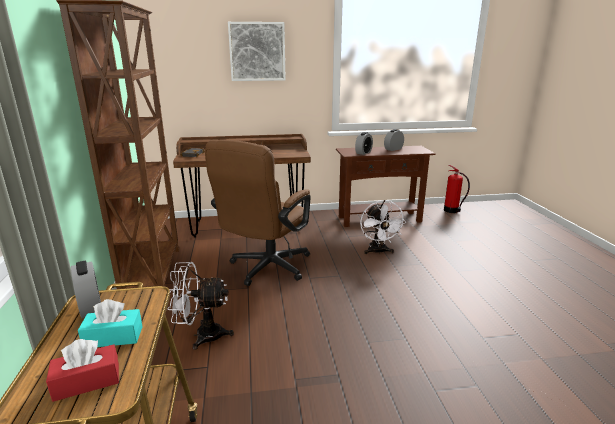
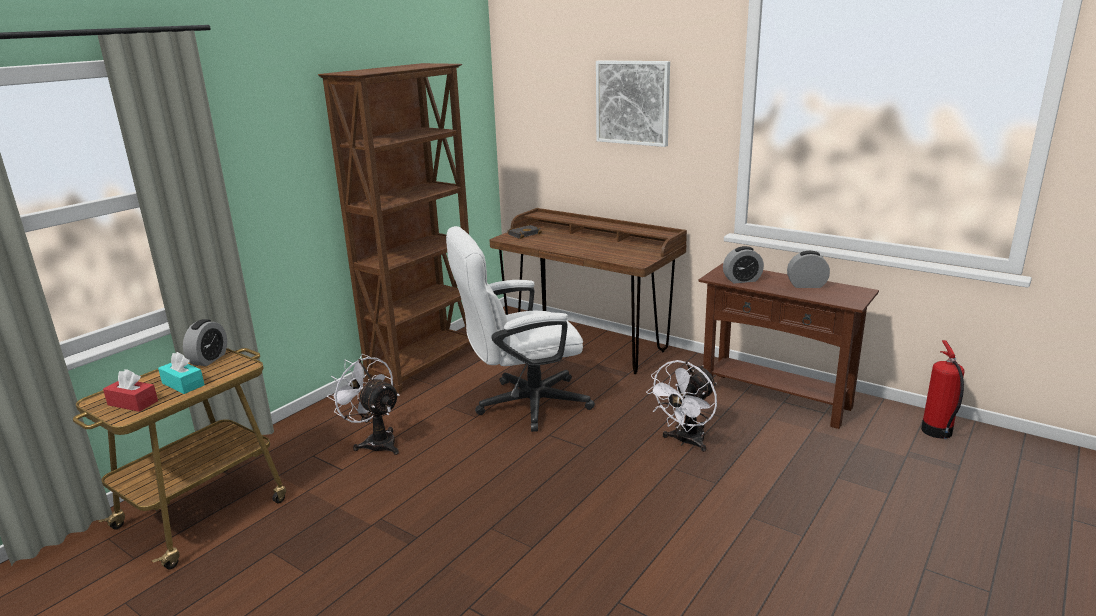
camera: 45 degrees right, 0 degrees up
(265, 269) = (522, 405): brown office chair -> white office chair

